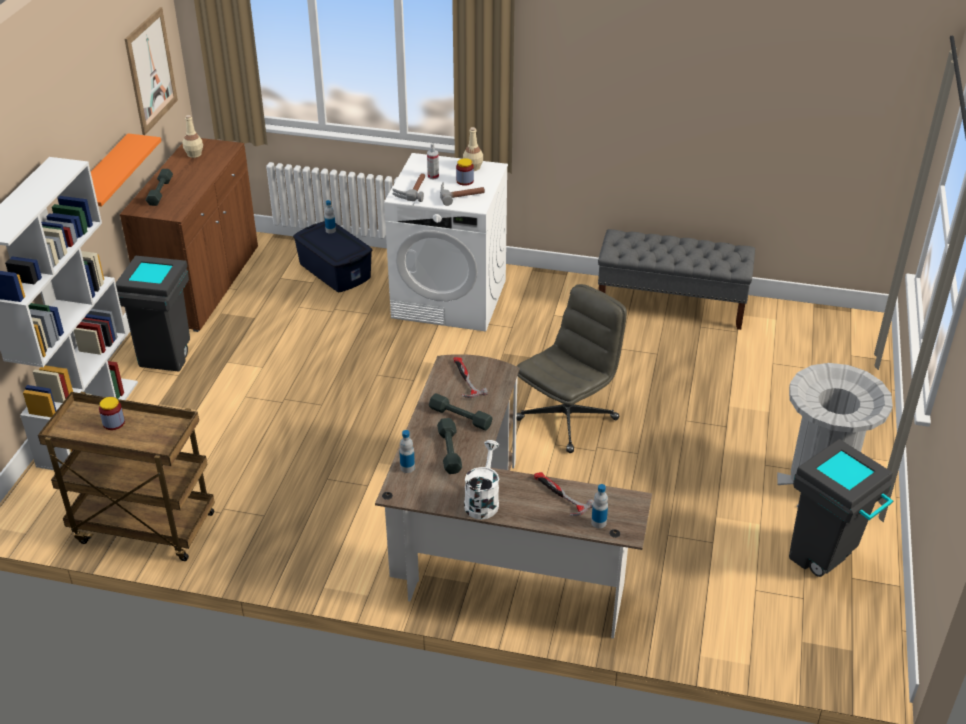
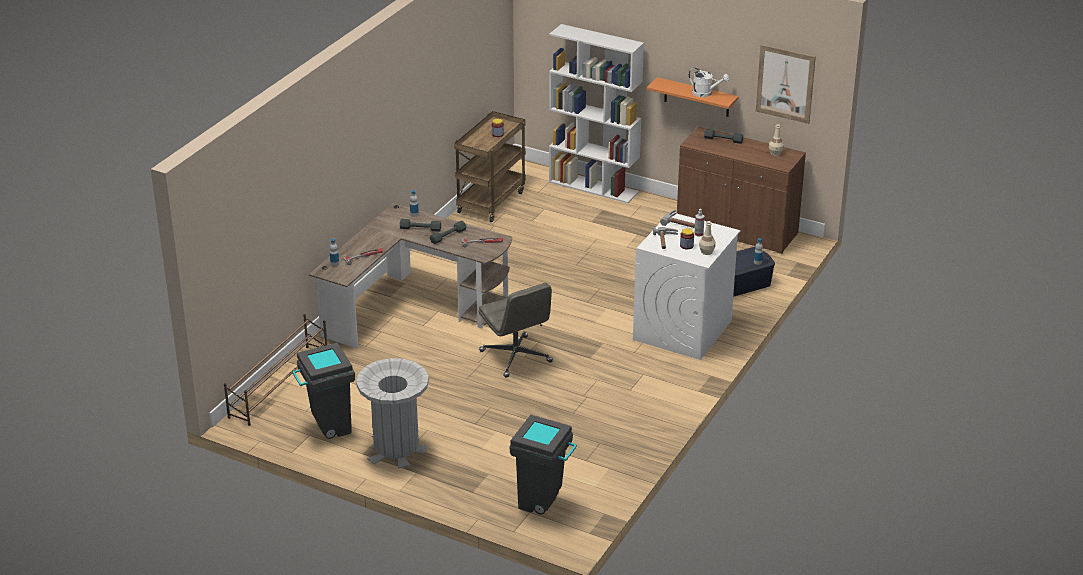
camera: 105 degrees right, 5 degrees down
(167, 356) = (652, 214): grey trash can -> grey trash can (543, 504)
(482, 500) = (374, 233): white watering can -> white watering can (706, 93)
(671, 304) = (635, 435): grey bench -> none
(761, 650) = (279, 384): none -> brown shoe rack

